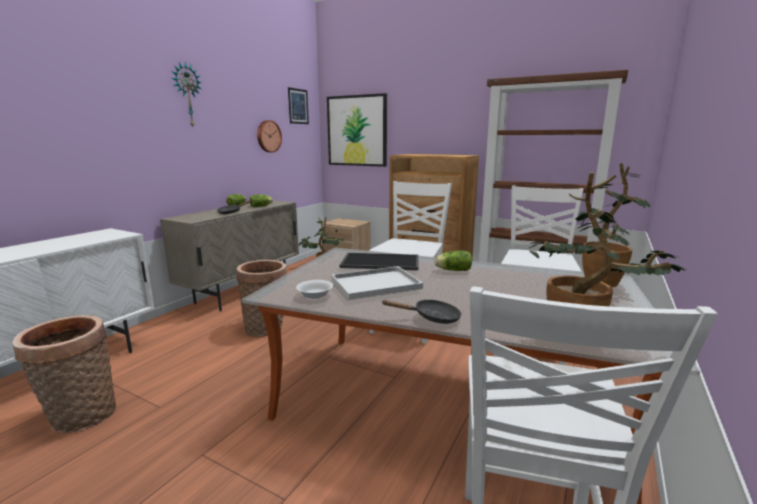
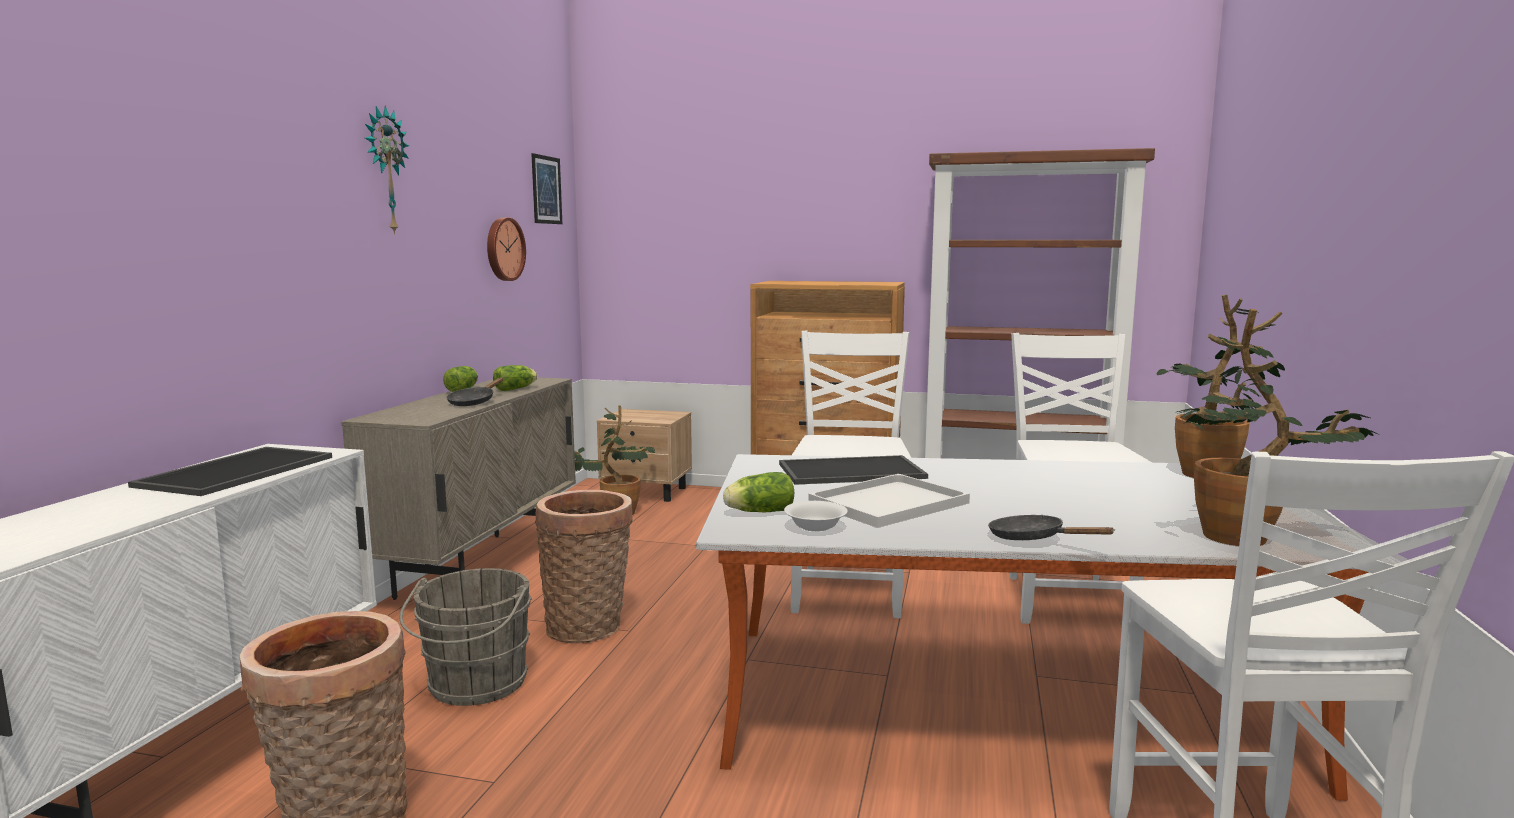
camera: 15 degrees left, 5 degrees down
(72, 241) = (236, 471): none -> tray
(192, 353) = (475, 686): none -> grey bucket
(357, 131) = (660, 238): picture -> none
(432, 318) = (1033, 539): black frying pan -> black frying pan turned 120 degrees counterclockwise
(452, 270) = (980, 475): lettuce -> lettuce (758, 512)

